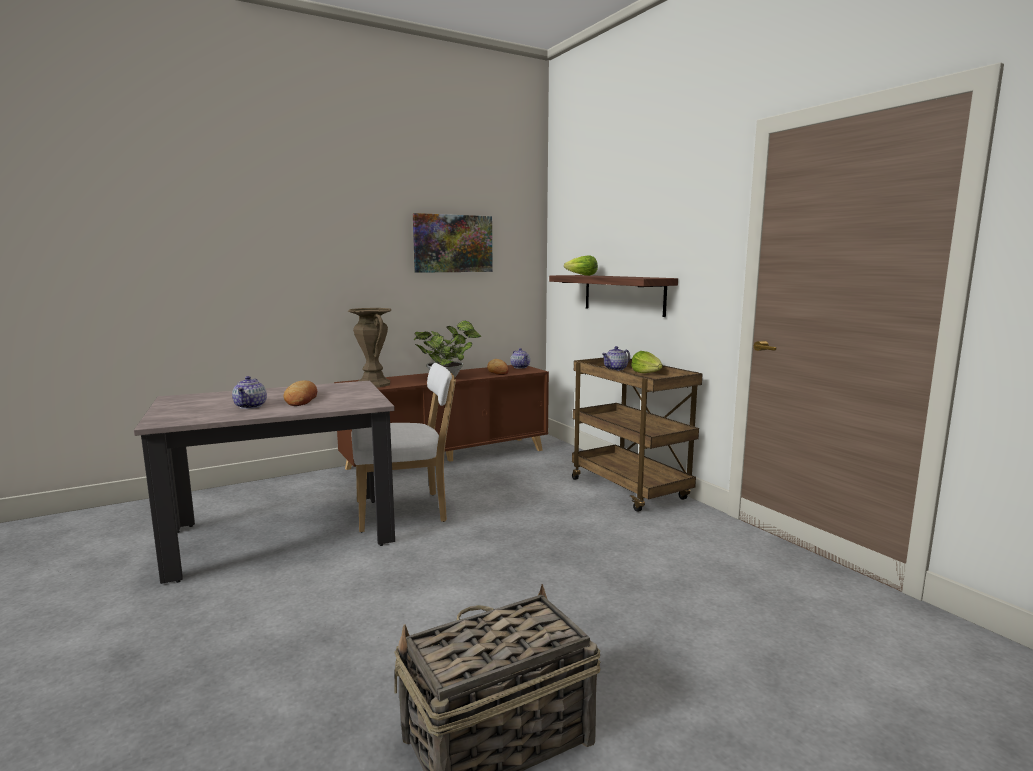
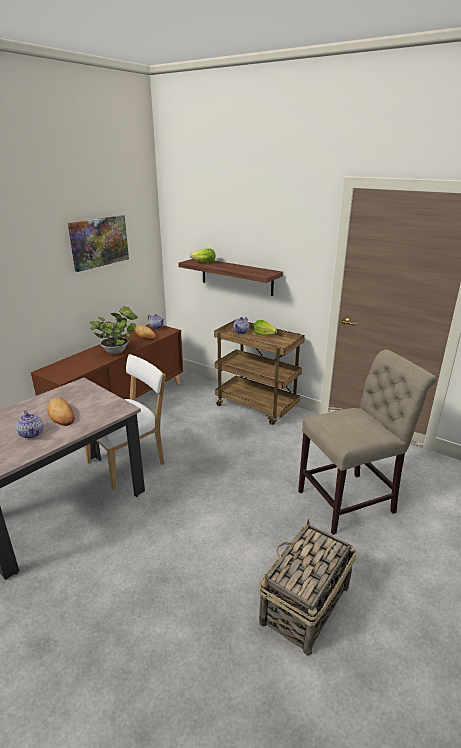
camera: 25 degrees left, 15 degrees up
(373, 384) = (67, 369): brown vase -> none
(698, 628) = (351, 500): none -> beige chair

